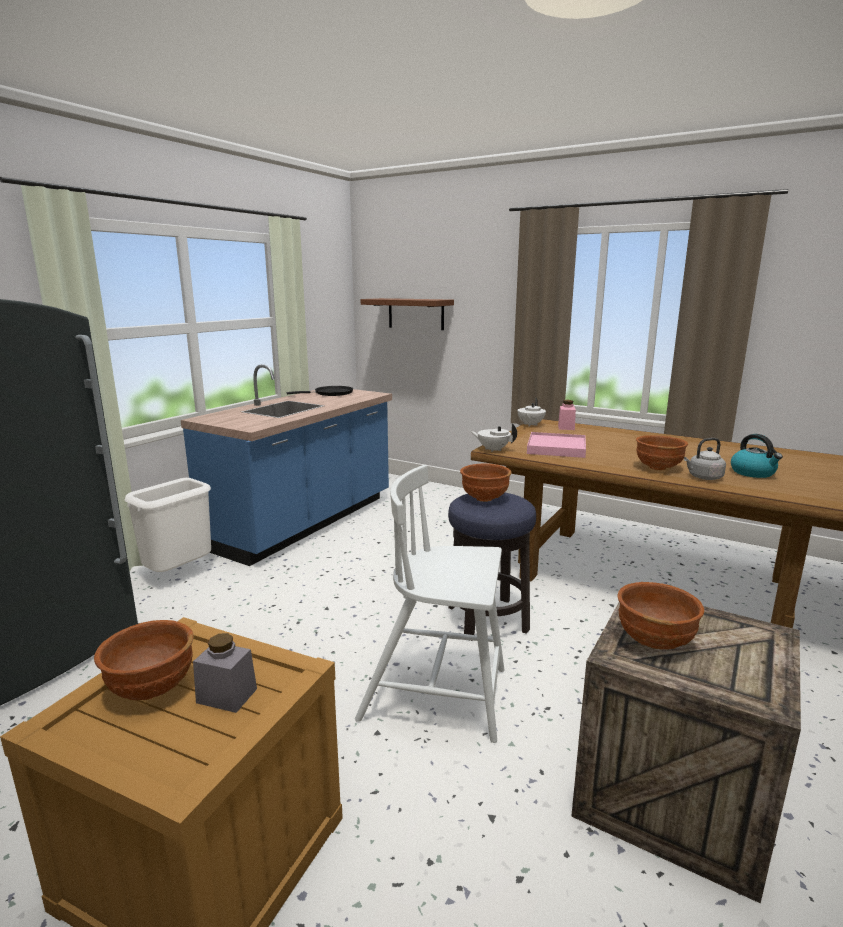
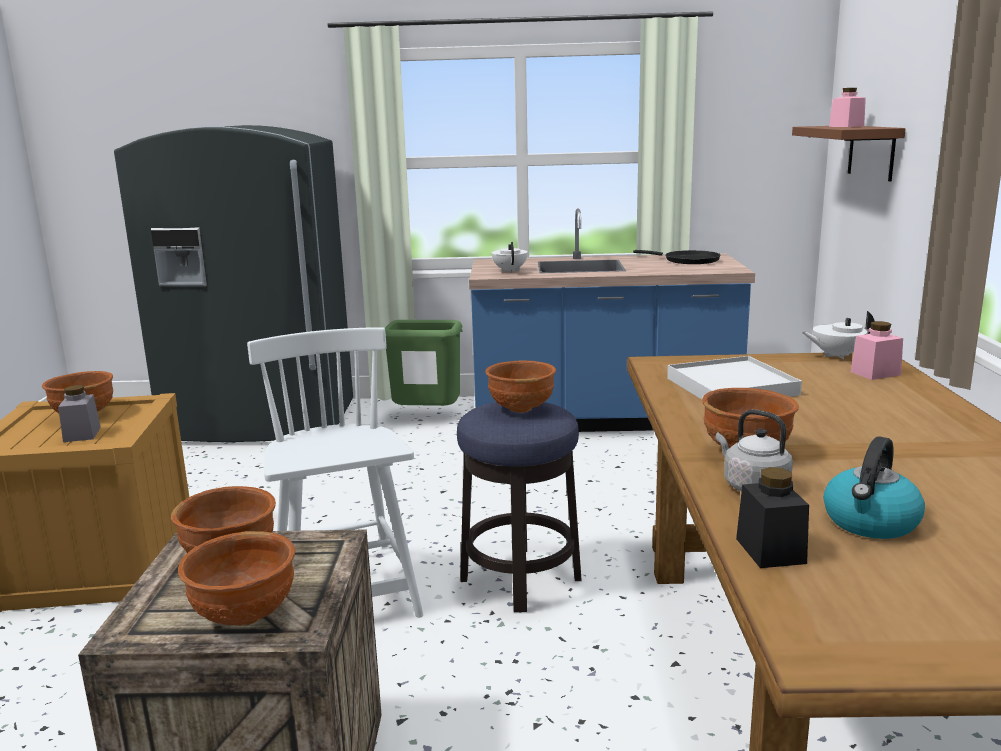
camera: 60 degrees right, 0 degrees up
(179, 575) = (426, 418): white trash can -> green trash can
(404, 298) = (846, 126): none -> pink jar
(493, 449) = (652, 363): white teapot -> white teapot (510, 271)
(556, 448) = (731, 386): pink tray -> white tray
(749, 649) = (243, 616): none -> brown bowl
(779, 492) = (770, 551): none -> black jar

